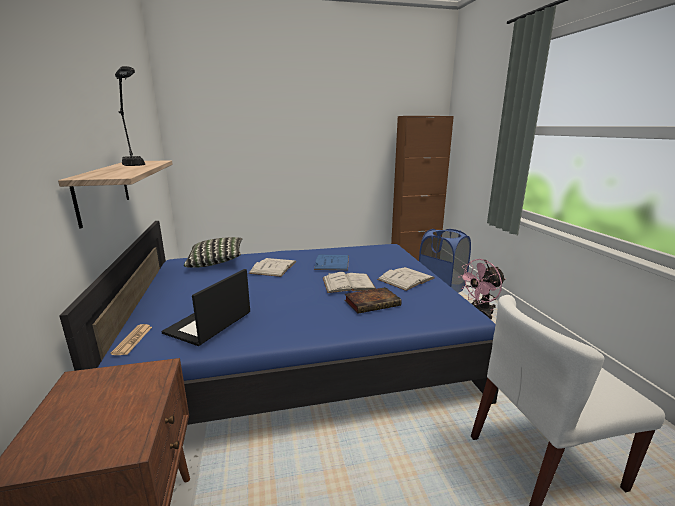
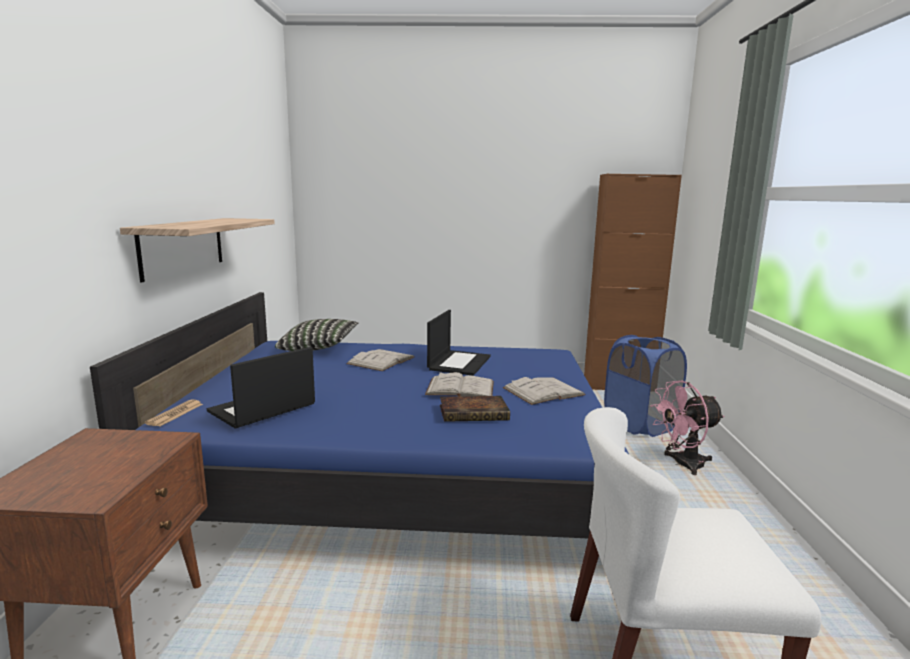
camera: 15 degrees right, 5 degrees down
(136, 166) = (222, 221): black table lamp -> none
(332, 262) = (459, 362): blue book -> laptop

